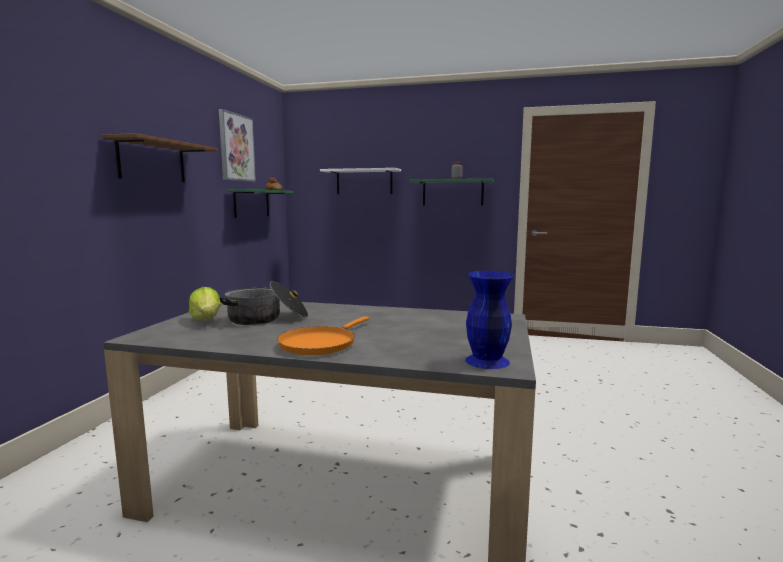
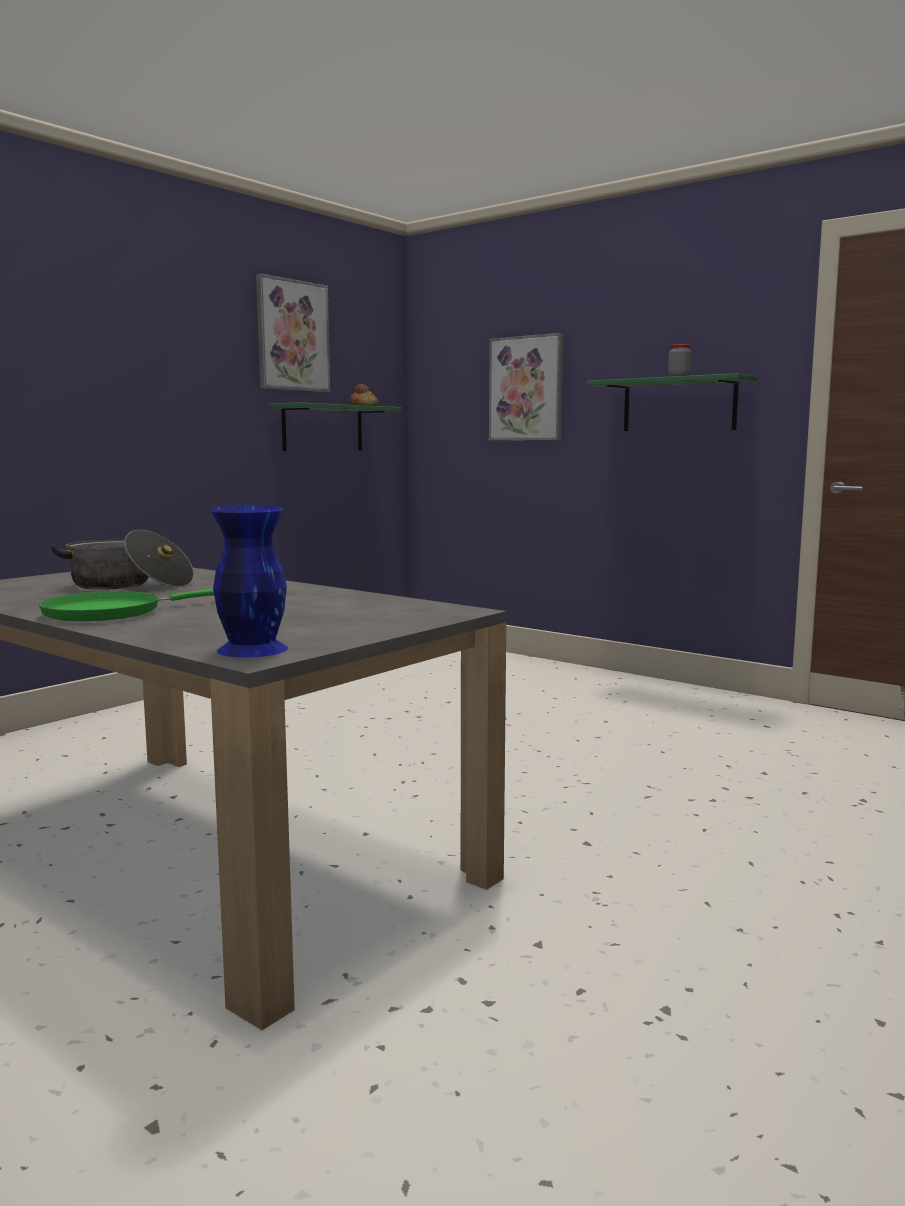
camera: 25 degrees right, 0 degrees up
(152, 161) = (120, 361): brown shelf -> none
(206, 320) = (58, 581): lettuce -> none
(320, 343) = (111, 612): orange frying pan -> green frying pan
(364, 182) = (526, 388): white shelf -> picture

